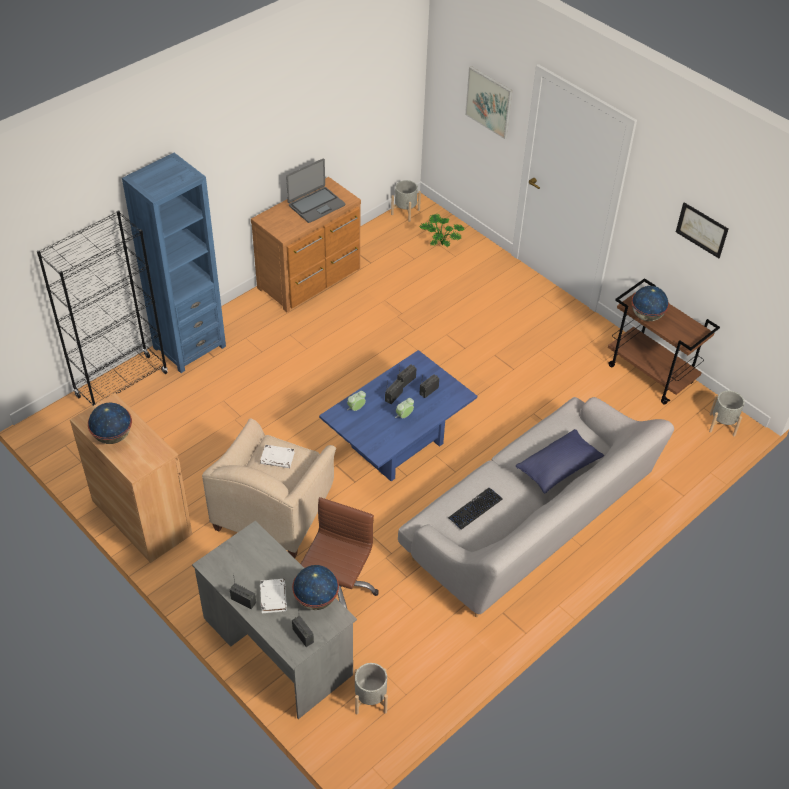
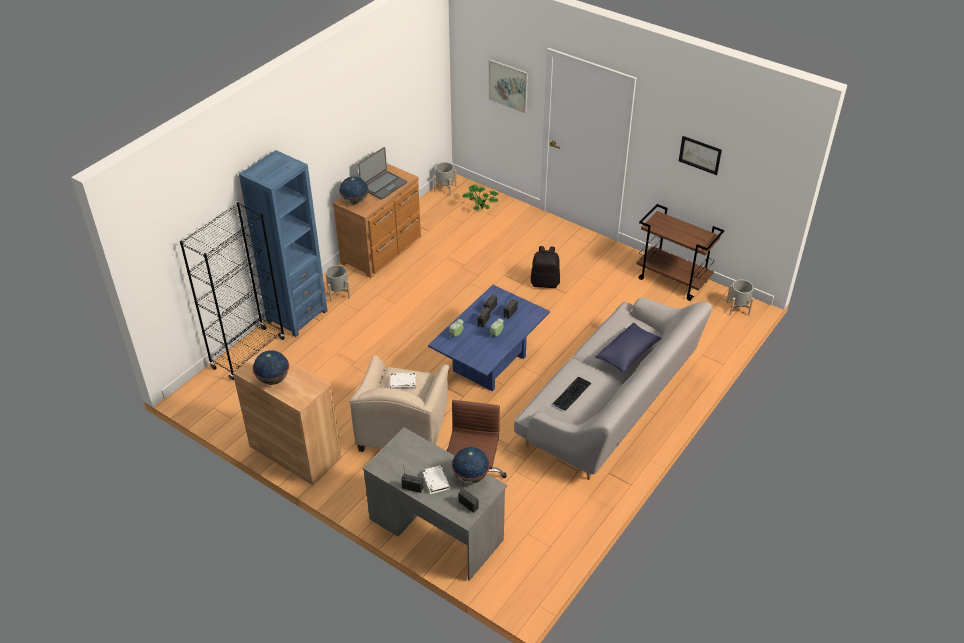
camera: 10 degrees left, 5 degrees down
(370, 699) = (522, 555): grey planter -> grey planter (338, 293)
(492, 352) = (545, 282): none -> black backpack
(646, 316) = (665, 231): globe -> globe (354, 201)

